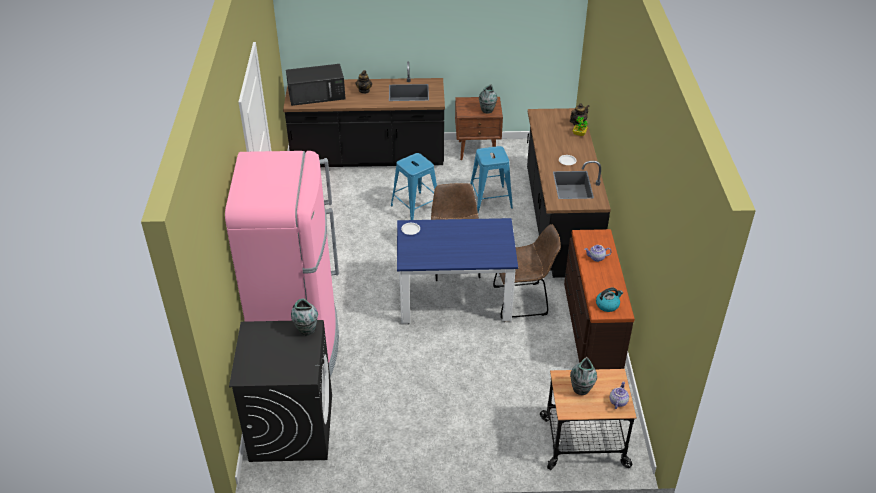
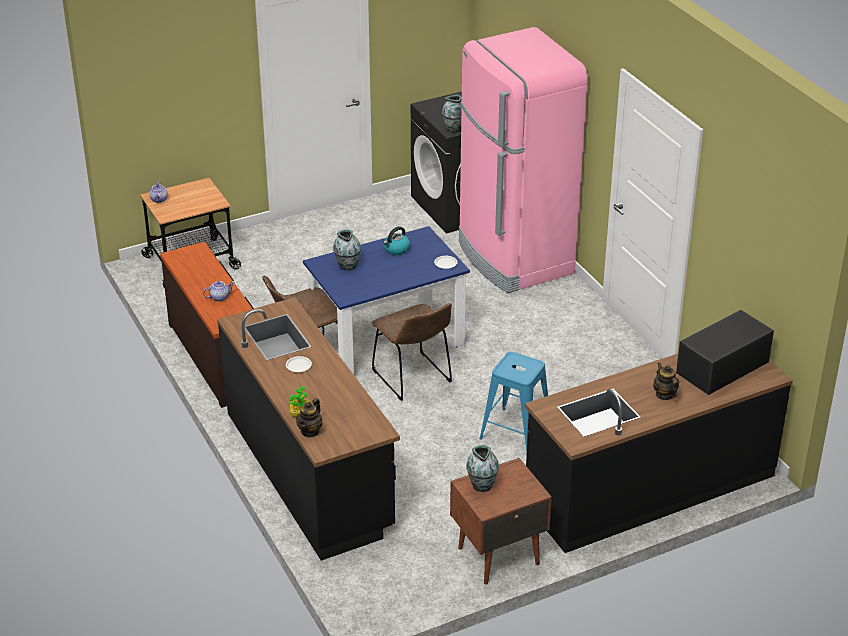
camera: 155 degrees right, 5 degrees down
(490, 199) = (424, 475): blue stool -> none
(581, 389) = (196, 199): vase -> vase (347, 265)
(607, 305) = (191, 257): kettle -> kettle (396, 249)

